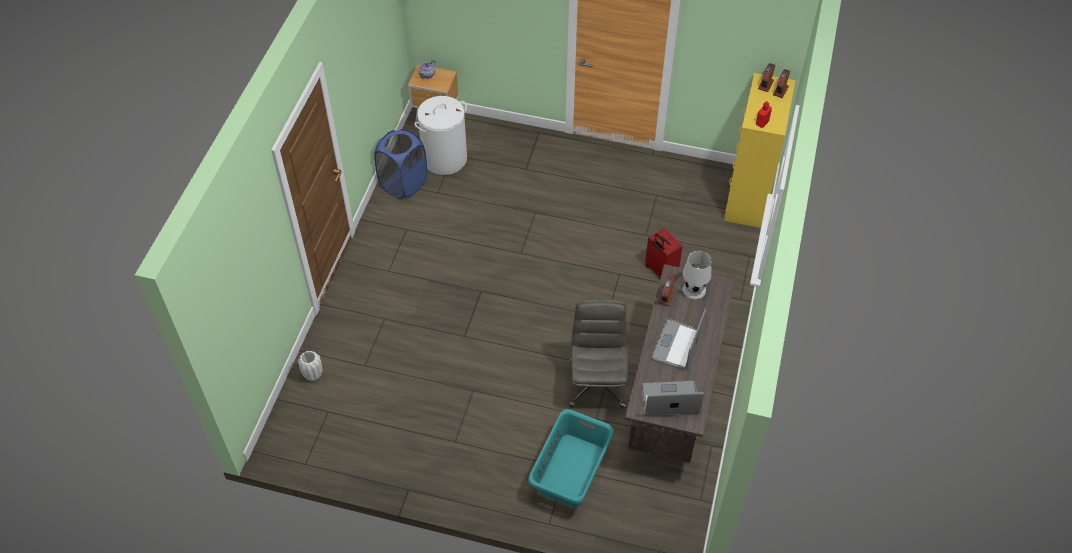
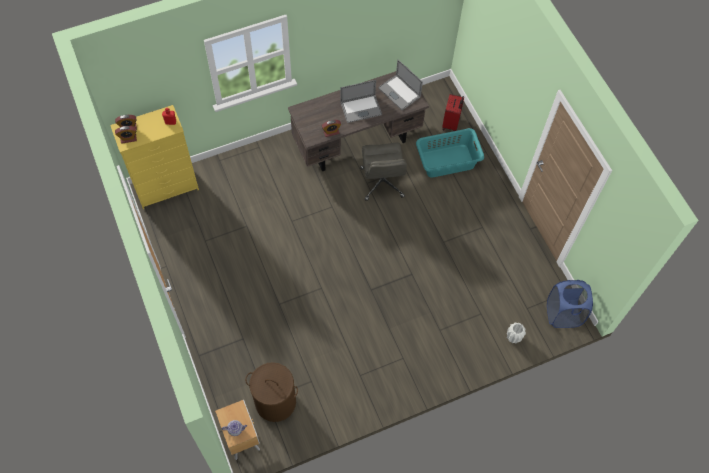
camera: 130 degrees left, 10 degrees up
(403, 184) = (321, 411): blue laundry basket -> blue laundry basket (563, 314)
(444, 158) = (275, 402): white laundry basket -> brown laundry basket
(597, 383) = (382, 183): grey office chair -> grey office chair turned 60 degrees counterclockwise
(660, 270) = (270, 200): red suitcase -> red suitcase (451, 124)
(693, 289) = (314, 122): white table lamp -> none

